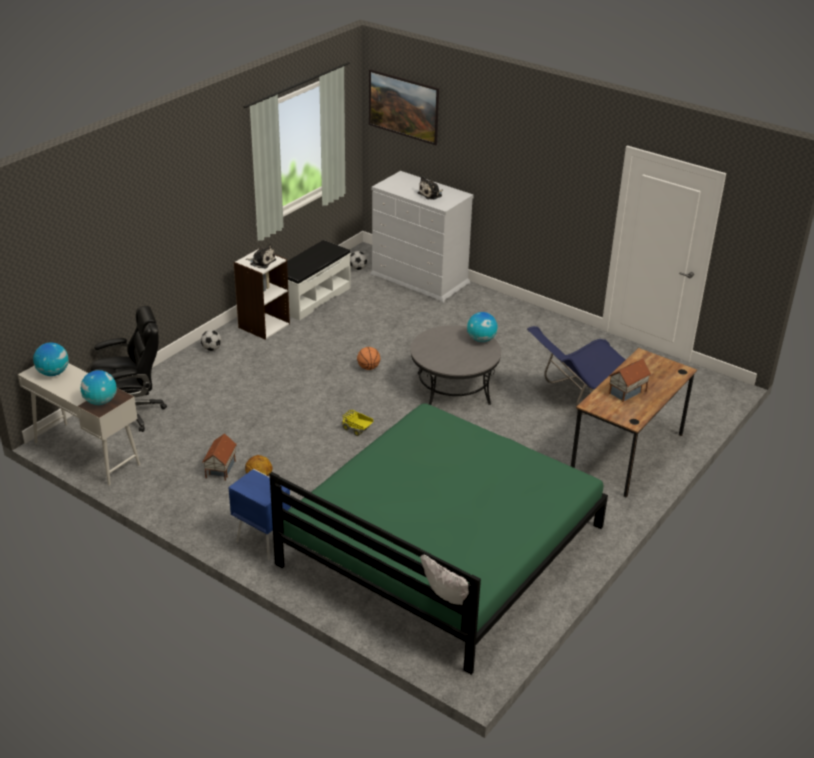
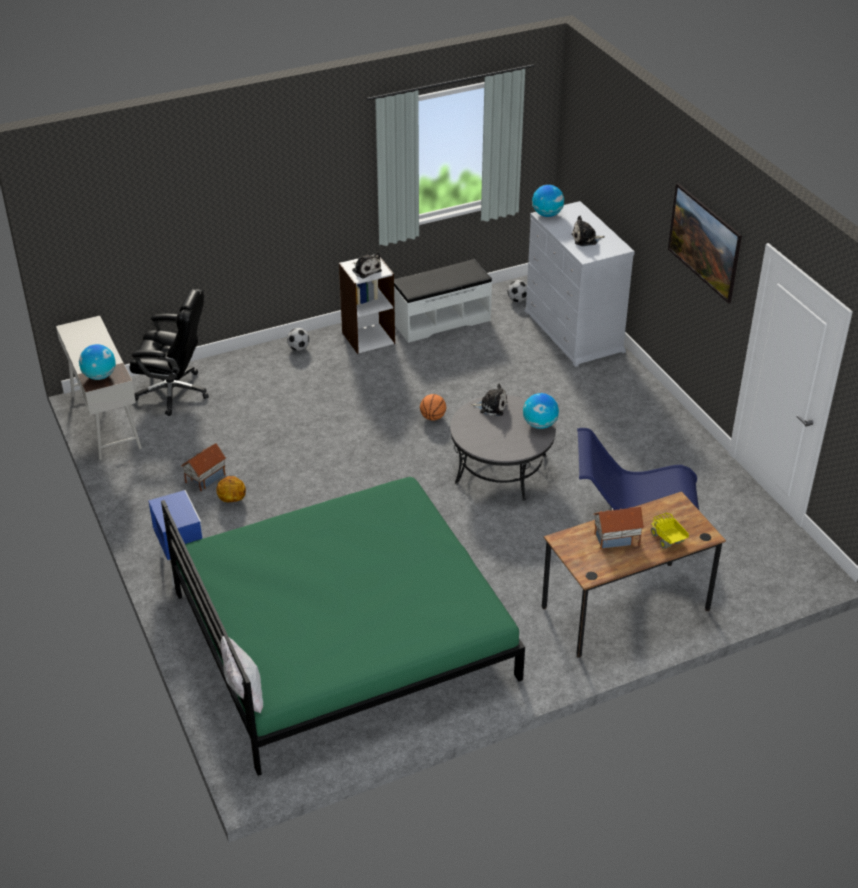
camera: 30 degrees right, 5 degrees up
(53, 373) = (85, 334): globe -> globe (547, 214)
(357, 429) = (365, 481): toy truck -> toy truck (667, 540)
(403, 120) = (589, 144): picture -> picture (702, 258)
(434, 338) = (491, 406): none -> plush toy

